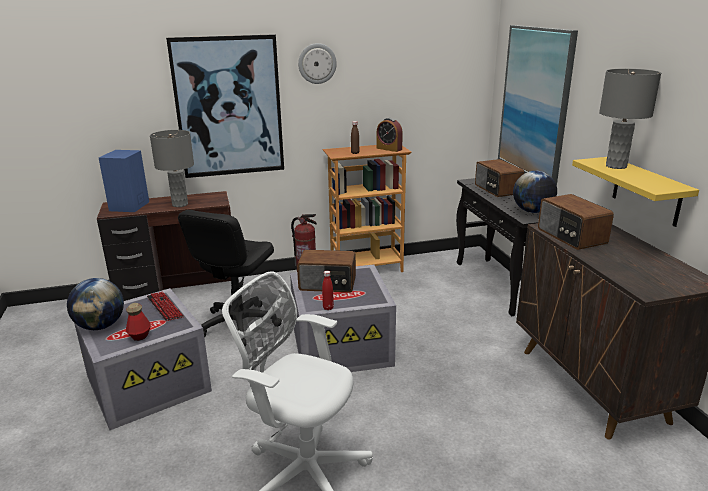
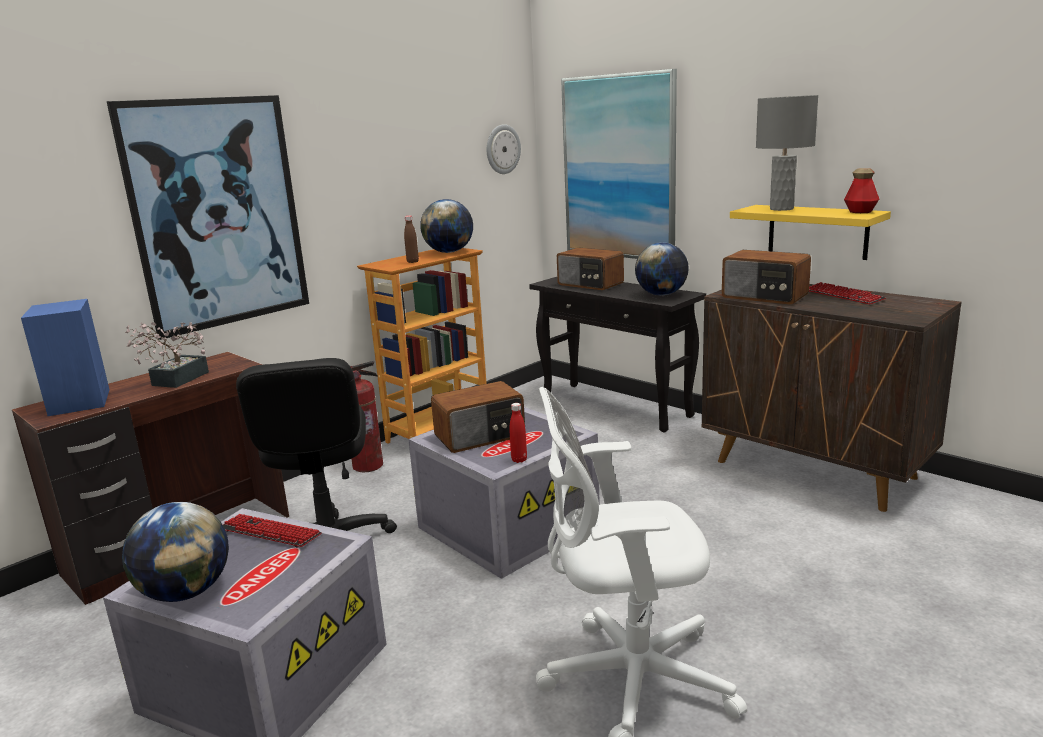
camera: 30 degrees left, 5 degrees down
(140, 336) = (281, 580): bottle -> bottle (860, 212)
(180, 204) = (175, 381): grey table lamp -> potted plant
(317, 63) = (336, 138): wall clock -> wall clock (502, 149)
(389, 149) = (449, 252): alarm clock -> globe
(636, 253) = (843, 295): none -> keyboard

